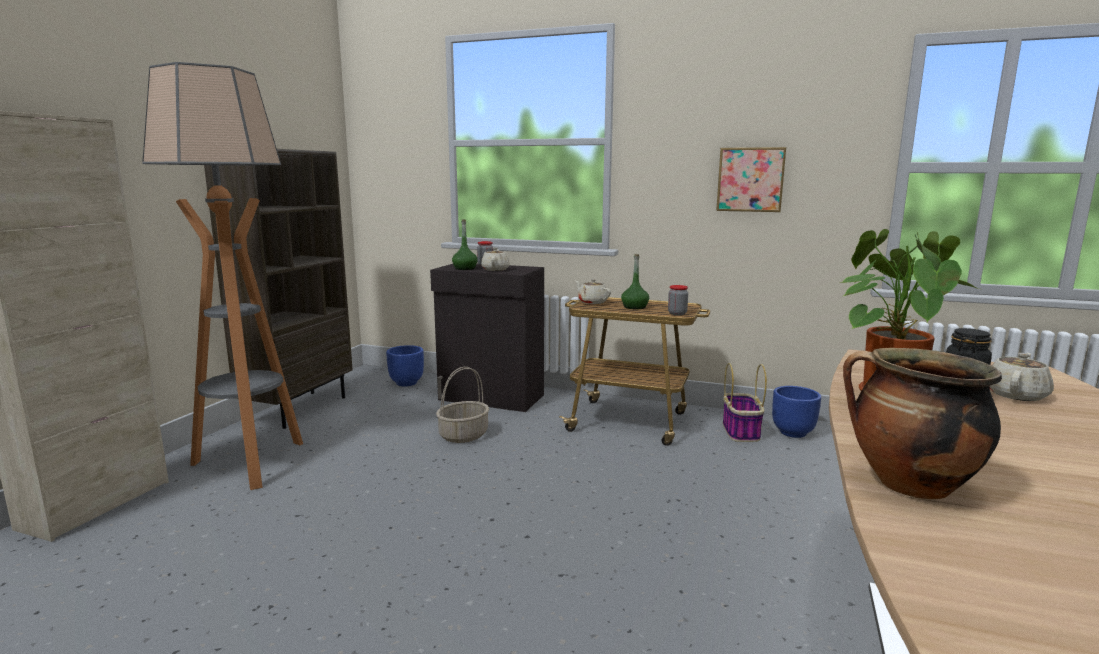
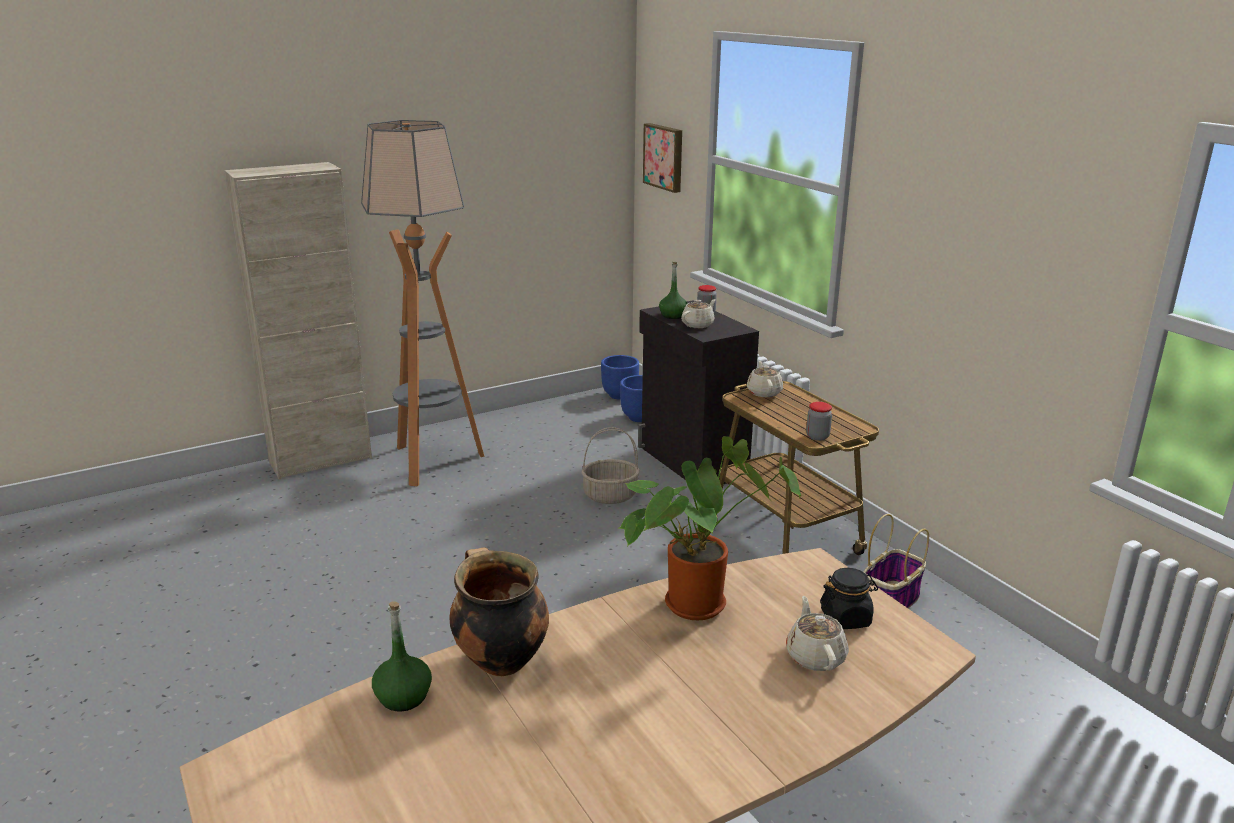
camera: 40 degrees right, 10 degrees up
(299, 409) = (520, 418): brown bookcase -> none
(634, 307) = (794, 413): green bottle -> green bottle (403, 697)
(750, 179) = (979, 283): picture -> picture (664, 157)
(792, 432) = (952, 629): blue planter -> blue planter (620, 395)
(1016, 394) = (815, 656): beige teapot -> beige teapot turned 90 degrees counterclockwise

